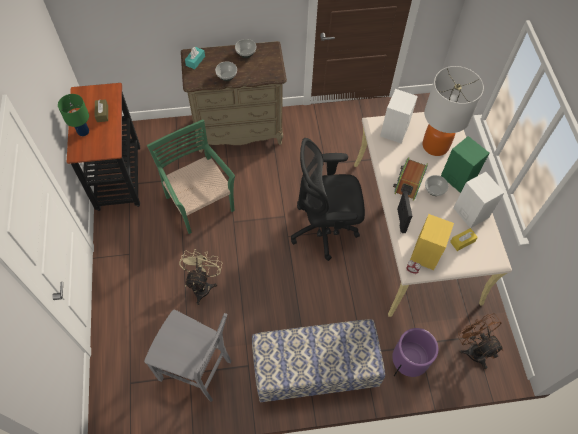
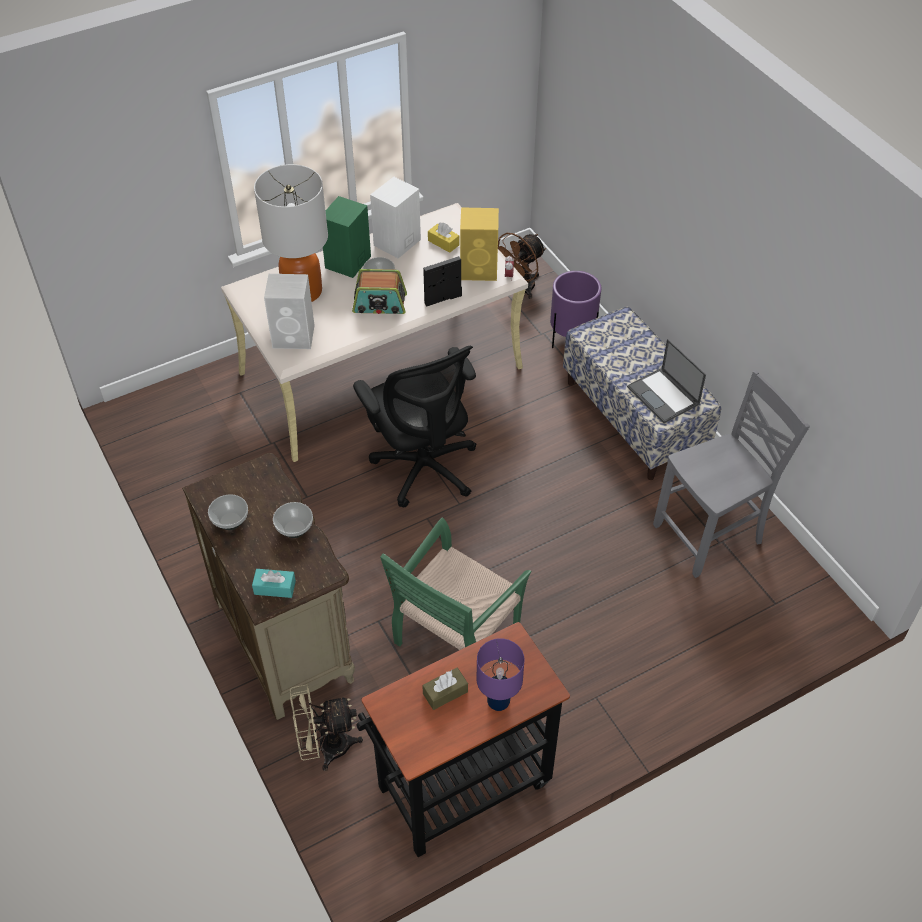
camera: 110 degrees left, 10 degrees down
(83, 132) = (499, 701): green table lamp -> purple table lamp
(197, 370) = (710, 535): grey chair -> grey chair turned 60 degrees clockwise
(202, 285) = (591, 577): beige fan -> beige fan (325, 747)
(283, 355) = (664, 396): none -> laptop

